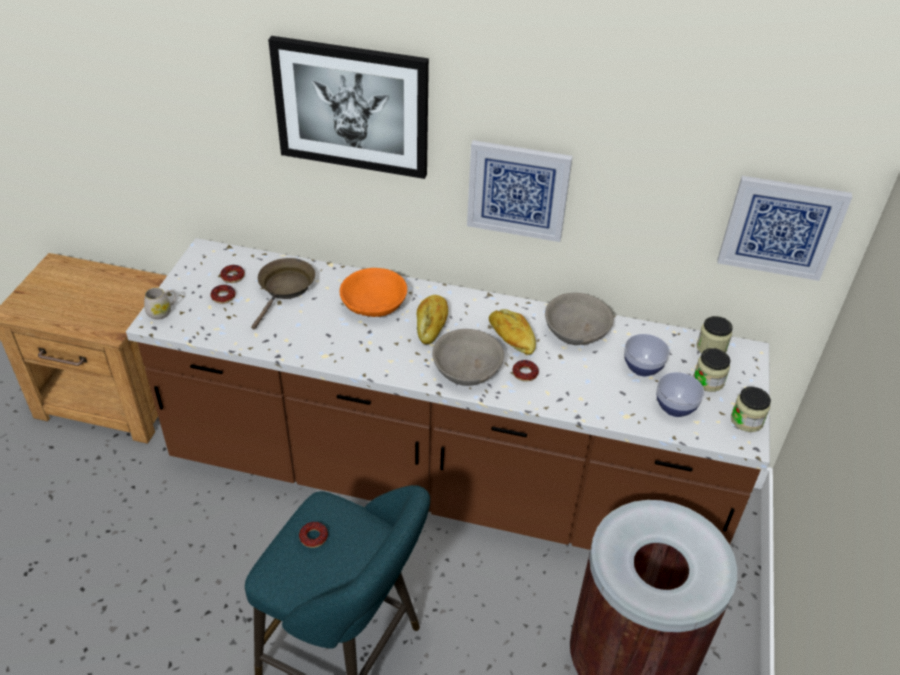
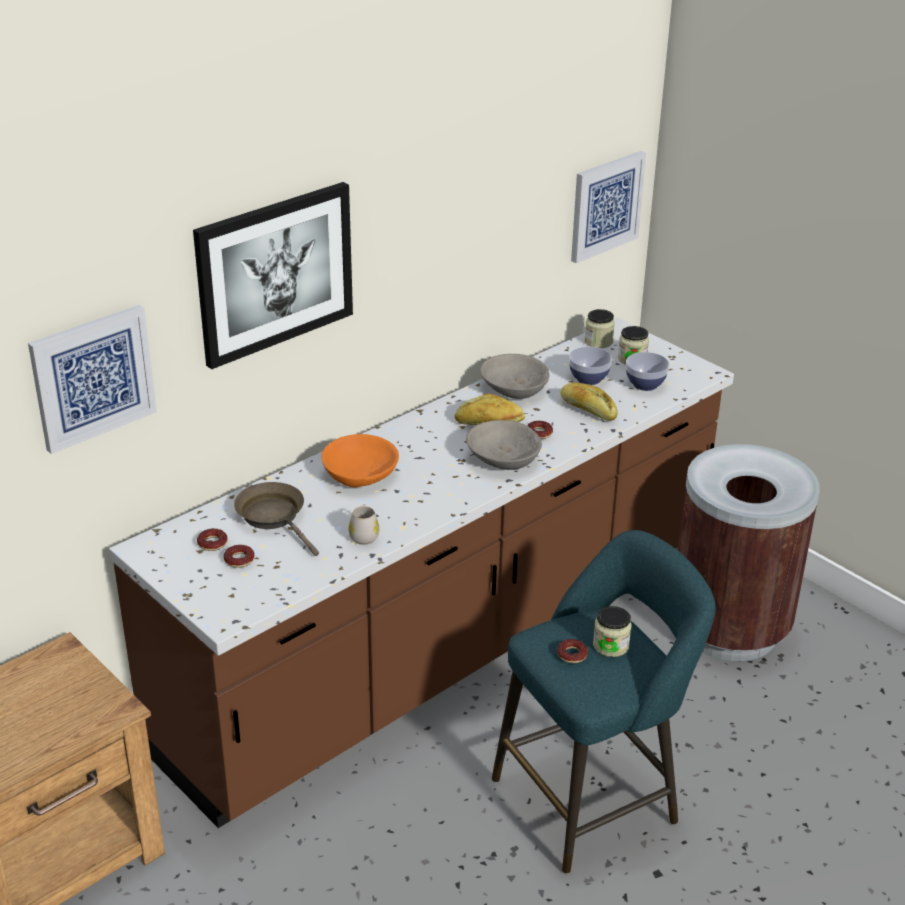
camera: 55 degrees left, 10 degrees down
(162, 311) = (215, 607): white mug -> white mug (364, 535)
(431, 325) = (426, 454): bread -> bread (587, 409)
(518, 190) = (424, 282): picture -> picture (93, 377)
(746, 420) = (687, 363): jar -> jar (611, 645)

